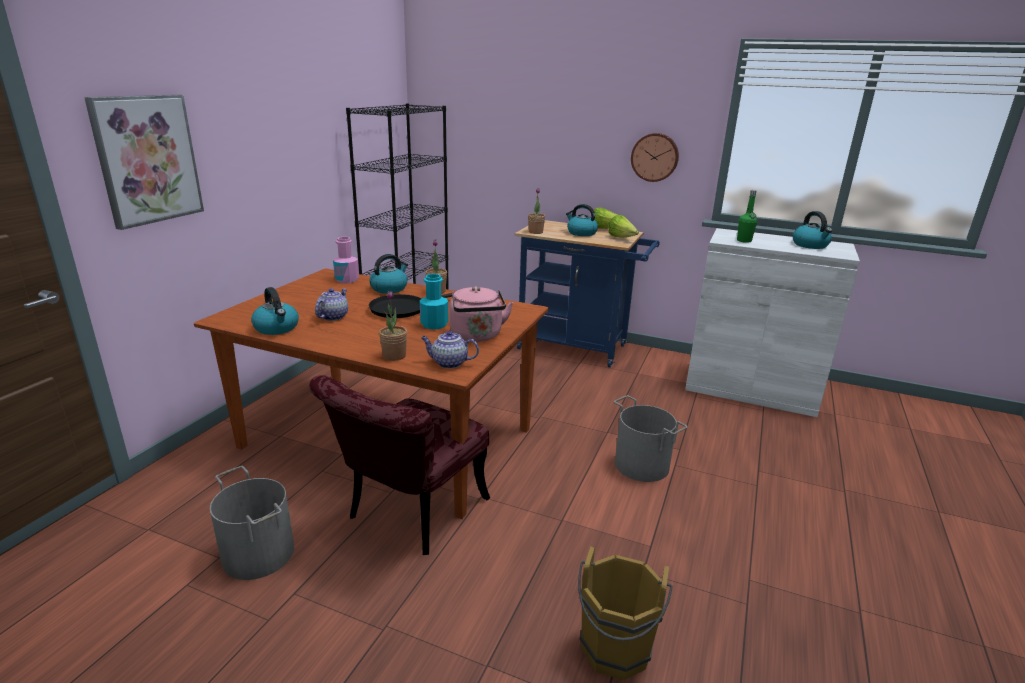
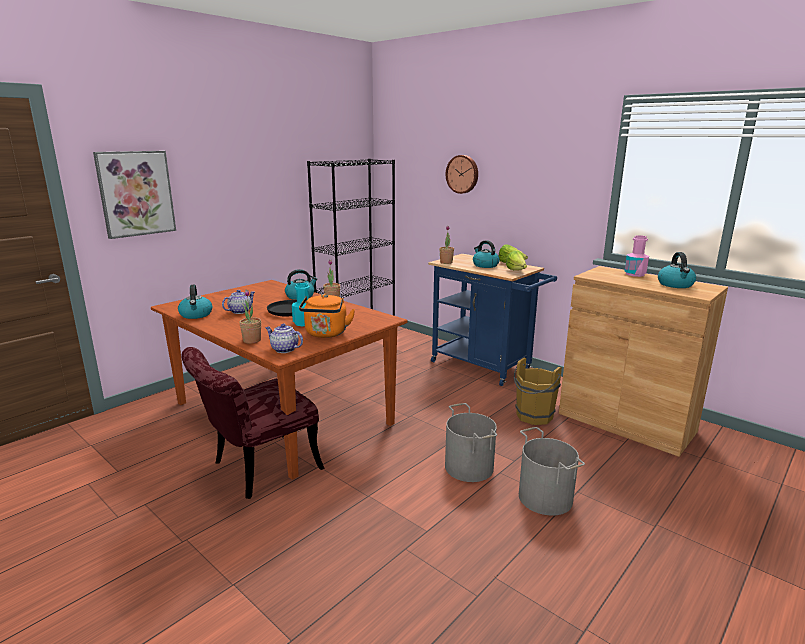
camera: 20 degrees right, 5 degrees down
(259, 553) = (143, 474): grey bucket -> grey bucket (546, 497)
(347, 280) = (277, 288): pink bottle -> pink bottle (635, 274)
(477, 336) = (326, 334): pink kettle -> orange kettle
(614, 654) = (332, 603): brown bucket -> brown bucket (532, 417)
(655, 157) = (554, 201): wall clock -> wall clock (463, 174)
(744, 241) = (610, 277): green bottle -> none
(750, 389) = (626, 422): white cabinet -> brown cabinet

